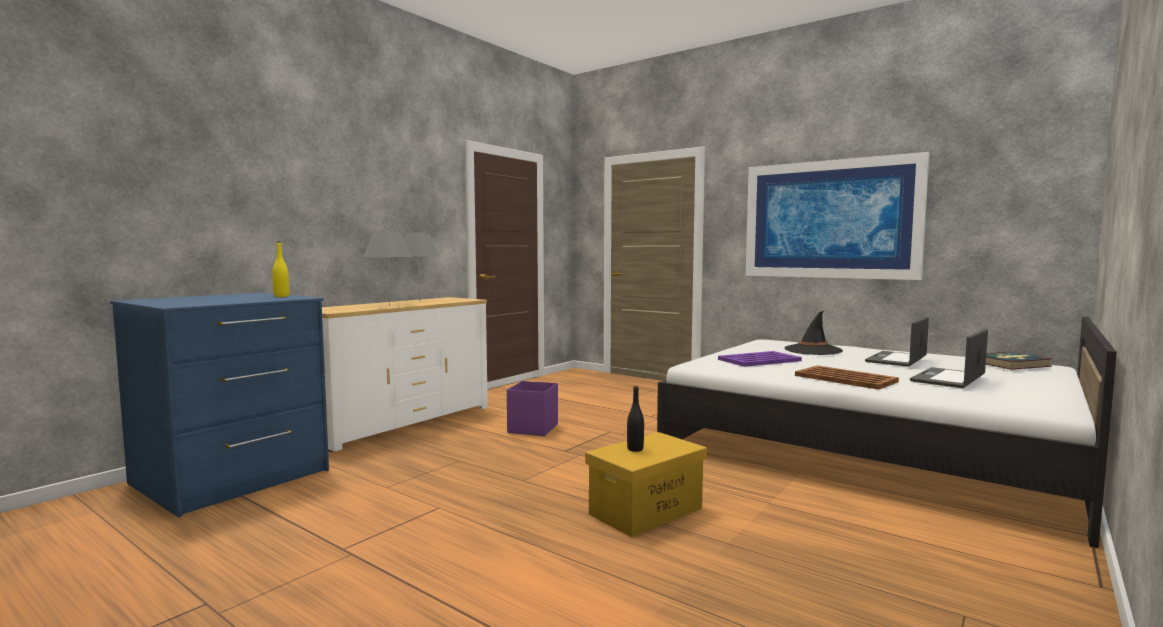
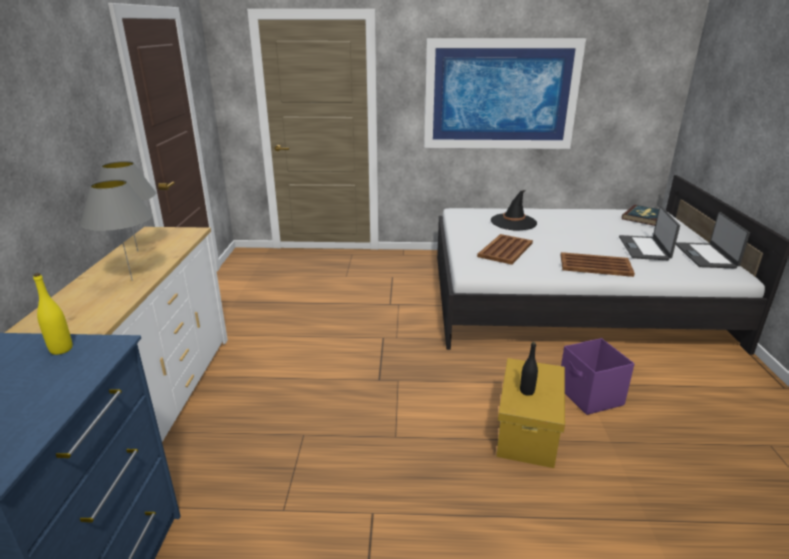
camera: 35 degrees left, 20 degrees up
(532, 429) = (312, 358): purple storage box -> purple storage box (590, 396)
(758, 360) = (505, 250): purple tray -> brown tray
(897, 360) = (583, 226): laptop -> laptop (706, 256)

